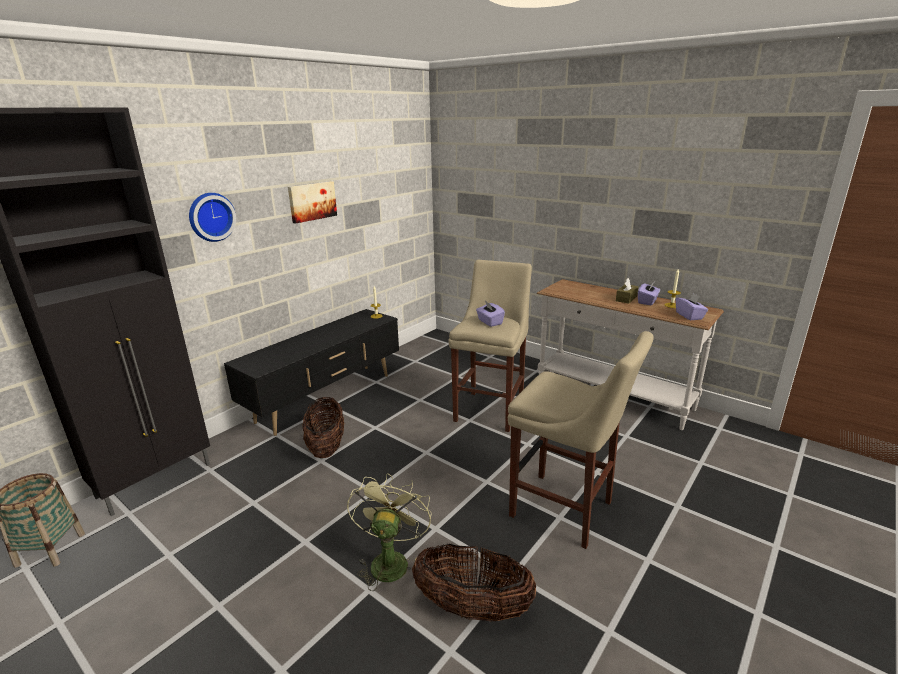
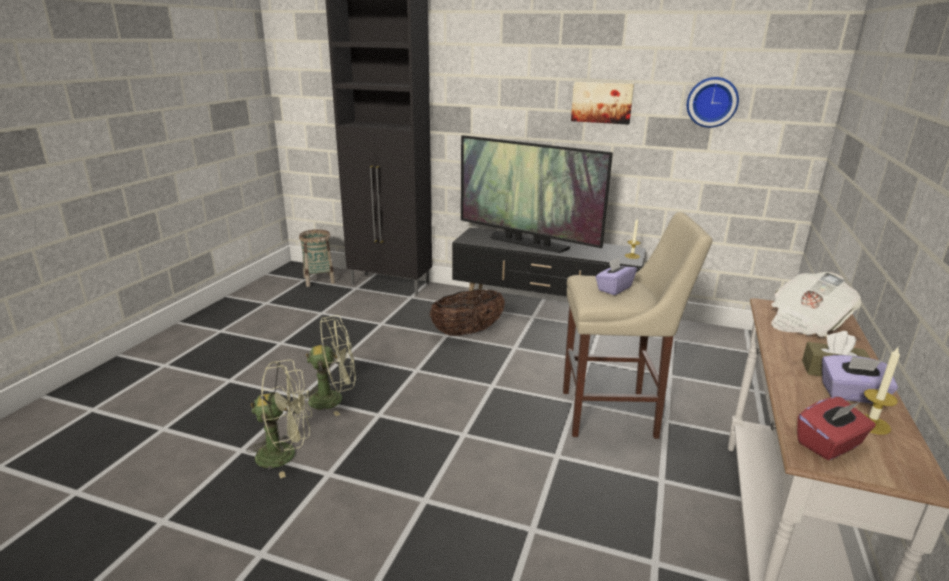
camera: 70 degrees right, 0 degrees up
(211, 217) = (490, 96): wall clock -> wall clock (712, 102)
(304, 345) = (527, 243): none -> television
(472, 608) = (285, 454): basket -> green fan
(566, 511) = (437, 504): beige stool -> none
(574, 290) = (805, 323): none -> newspaper
(689, 316) = (829, 444): purple tissue box -> red tissue box

